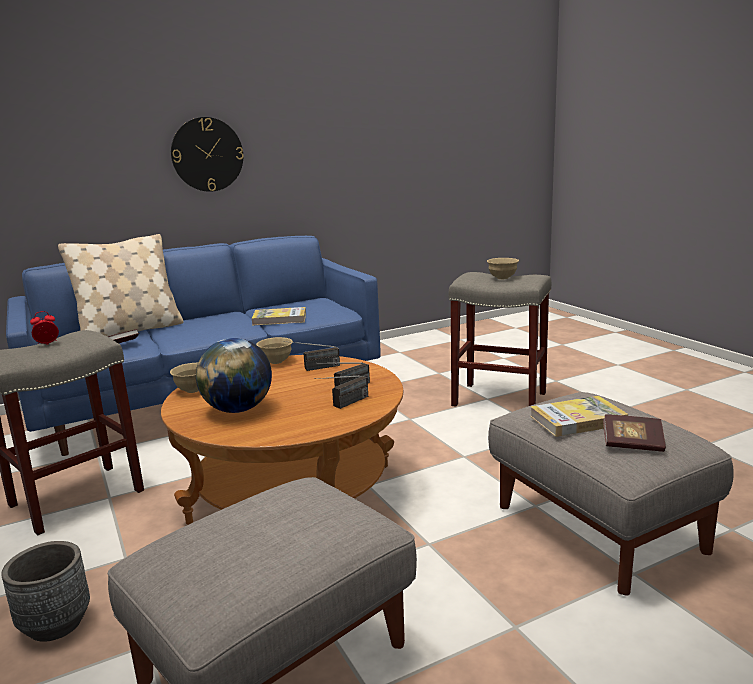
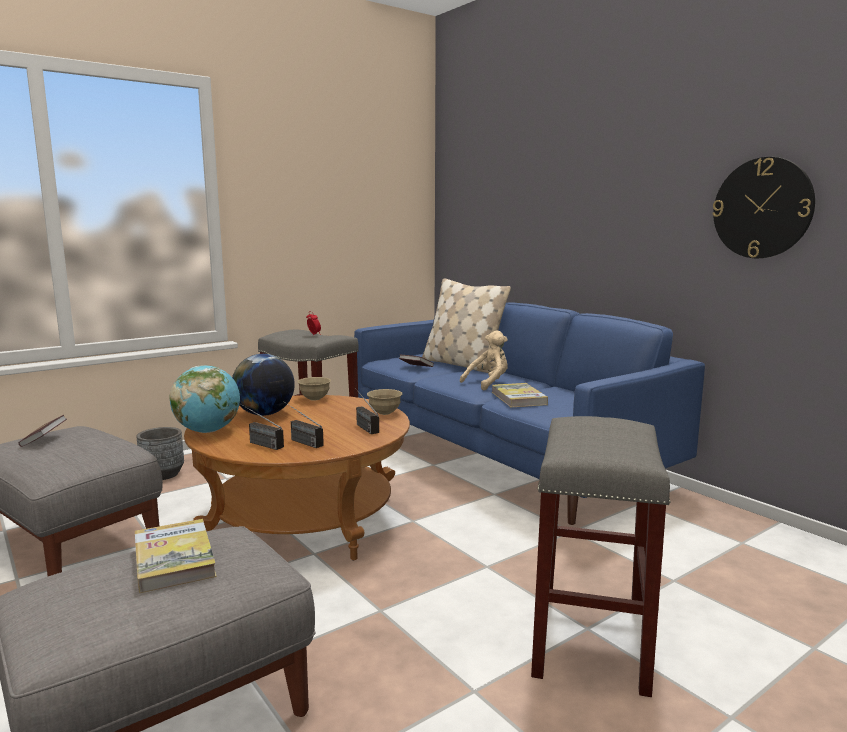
camera: 80 degrees right, 5 degrees down
(207, 154) = (603, 214): wall clock -> wall clock (762, 208)
(220, 325) = (488, 383): none -> beige plush toy
(287, 432) = (208, 431): none -> globe
(502, 278) = (602, 439): beige bowl -> none
(632, 444) = (77, 590): book -> book (44, 440)

